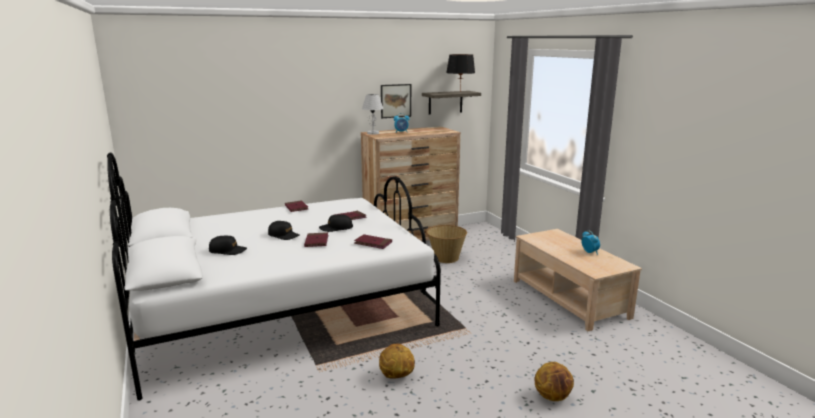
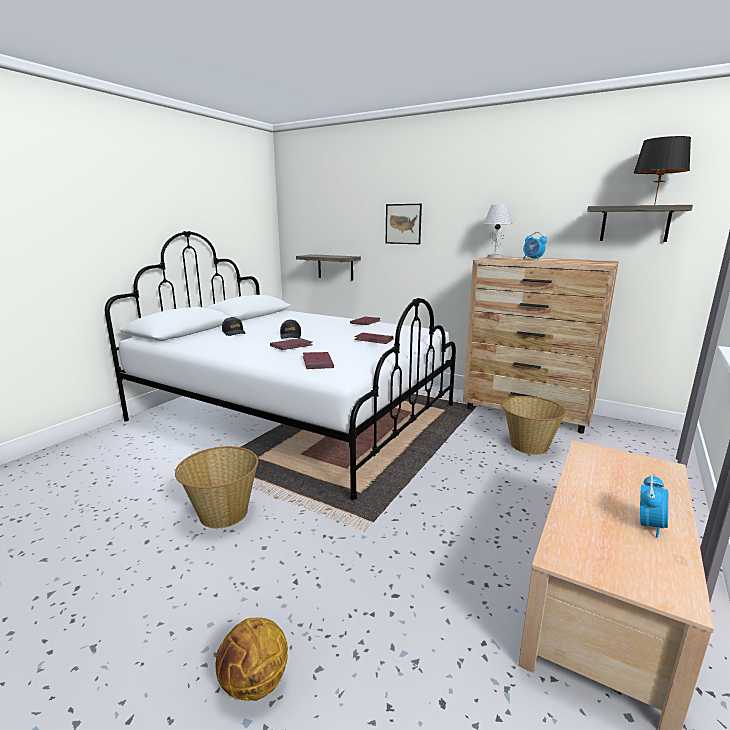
camera: 55 degrees right, 0 degrees up
(205, 161) = (335, 267): none -> shelf
(336, 228) = (337, 343): black cap -> none
(396, 101) = (546, 217): picture -> picture (403, 224)
(396, 376) = (223, 513): basketball -> basket

